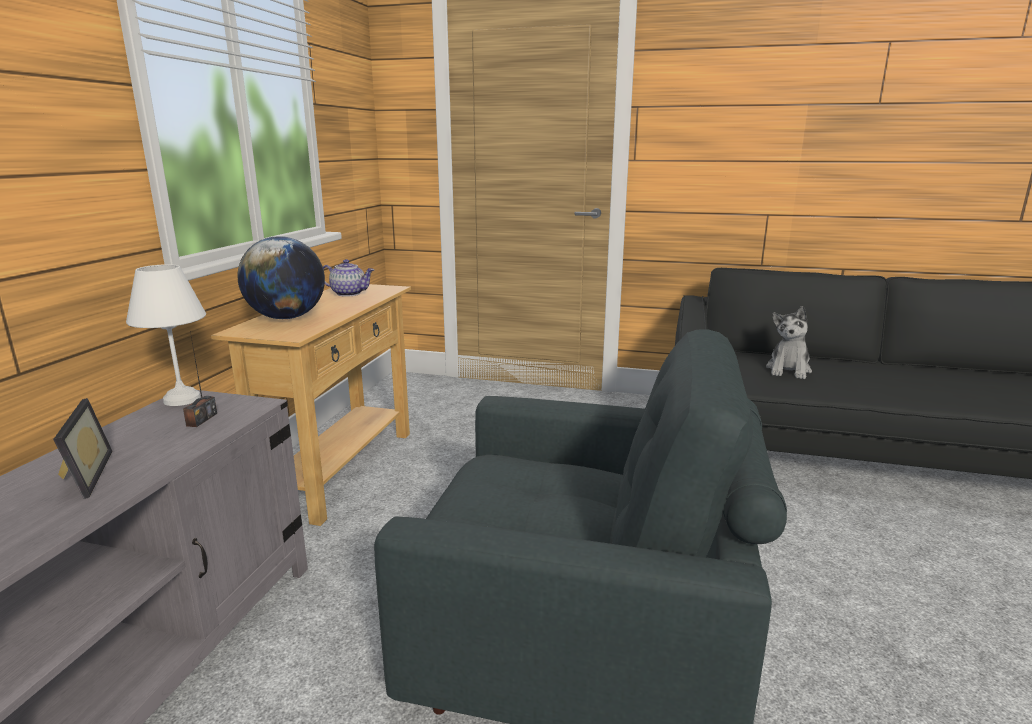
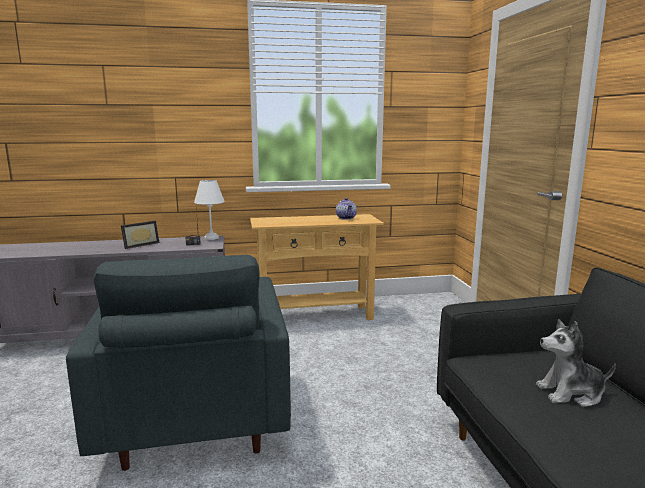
camera: 65 degrees right, 5 degrees down
(286, 318) = (287, 219): globe -> none

